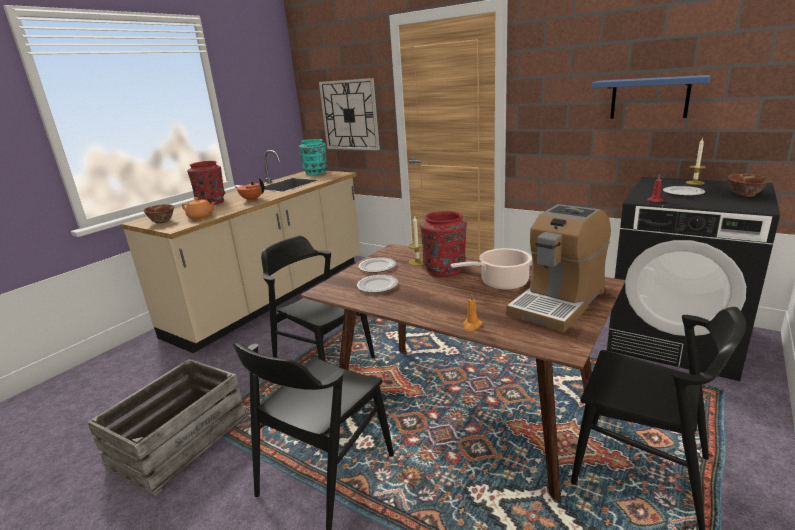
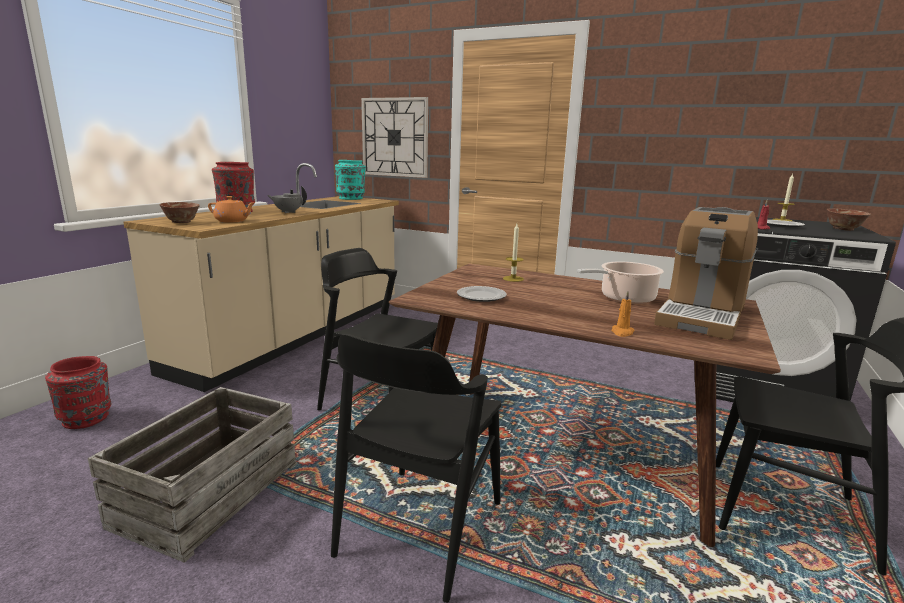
camera: 10 degrees left, 5 degrees down
(252, 199) = (288, 212): orange teapot -> grey teapot
(377, 267) = (468, 281): plate -> none
(445, 269) = (551, 286): red vase -> red vase (87, 419)
(649, 98) = (735, 133): blue shelf -> none

